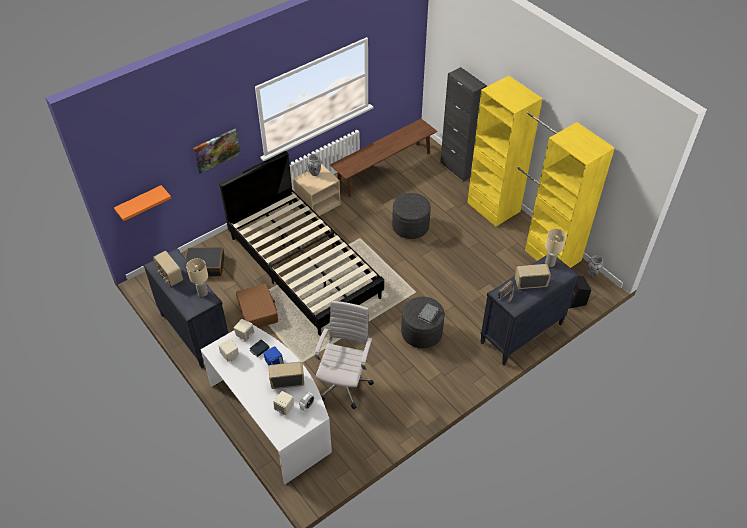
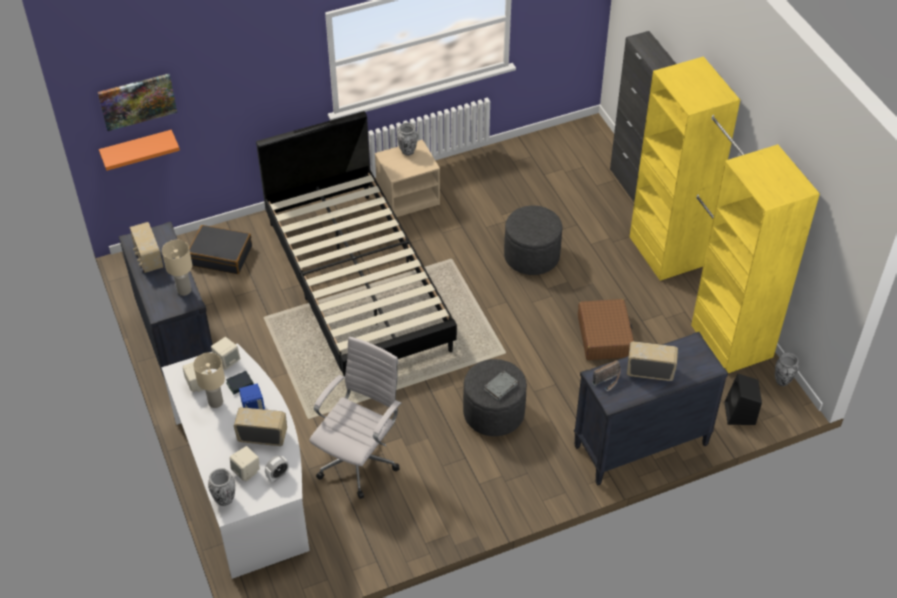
camera: 15 degrees right, 0 degrees up
(216, 150) = (259, 93): picture -> picture (137, 101)
(258, 311) = (272, 334): brown suitcase -> brown suitcase (604, 336)
(276, 431) = (224, 499): none -> vase
(384, 169) = (522, 163): brown bench -> none
(549, 263) = (690, 348): beige table lamp -> beige table lamp (215, 402)

